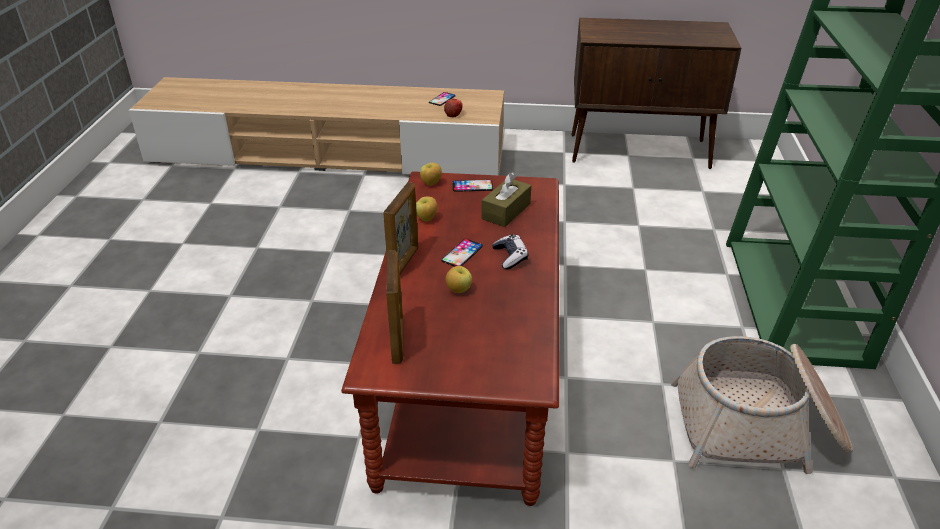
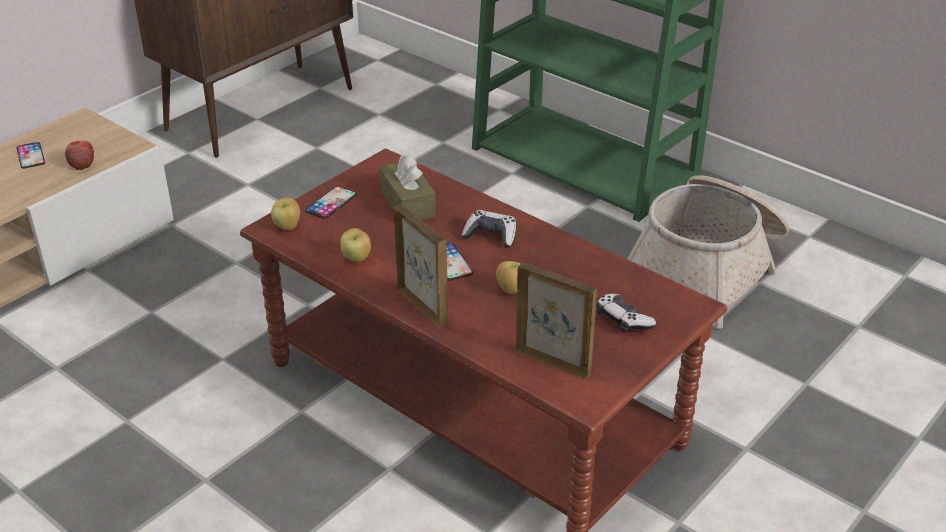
camera: 55 degrees left, 0 degrees up
(477, 354) = (623, 320): none -> game controller

